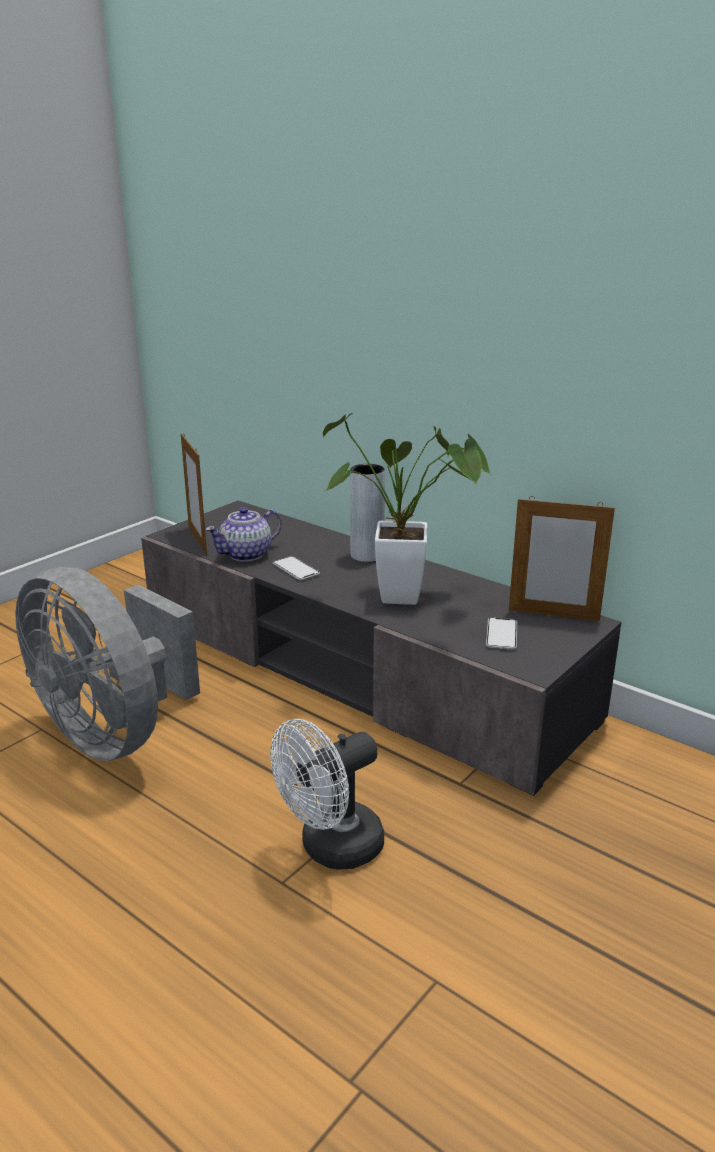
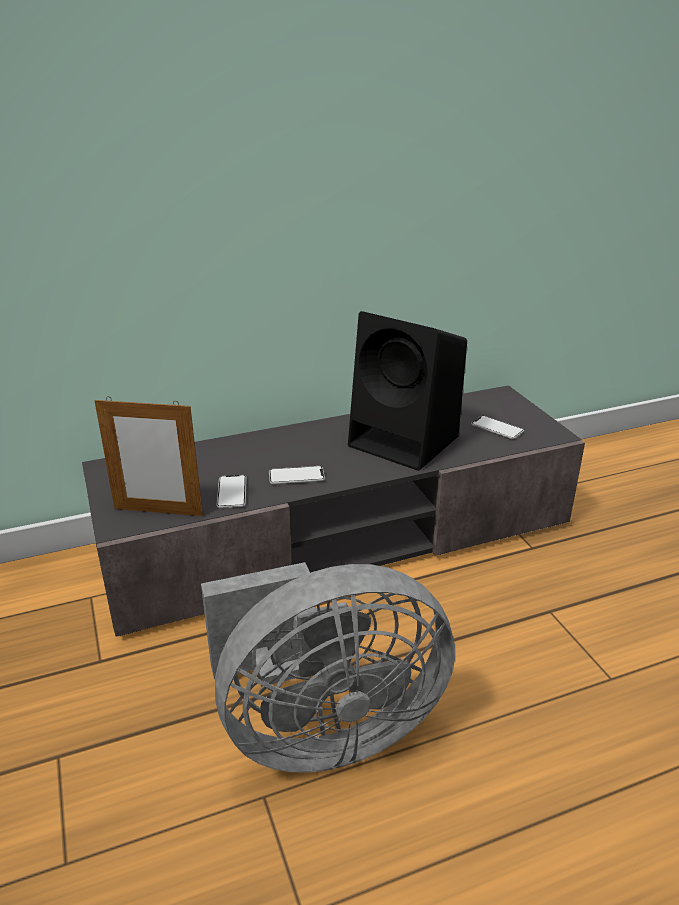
camera: 60 degrees left, 5 degrees up
(247, 554) = (232, 492): teapot -> phone
(331, 849) = (581, 638): white fan -> none
(367, 555) = (306, 435): grey vase -> none
(411, 598) = (406, 442): potted plant -> black speaker
(553, 615) = (482, 401): picture frame -> none

